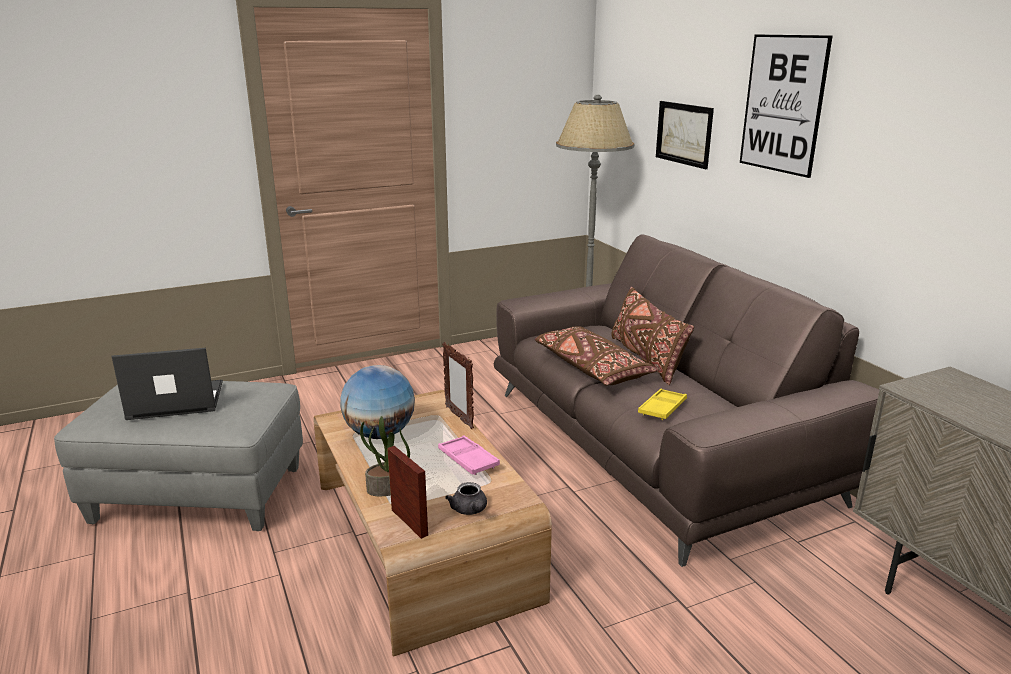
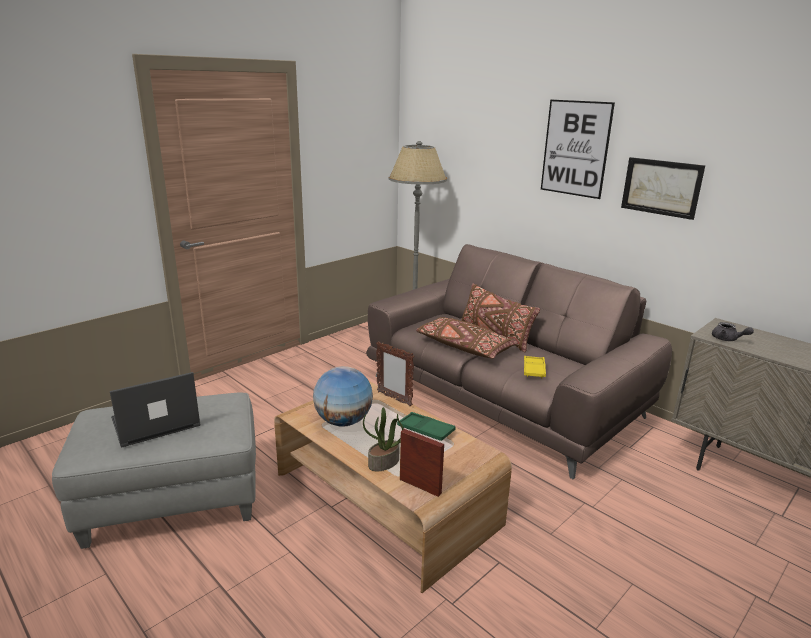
camera: 20 degrees left, 0 degrees up
(468, 460) = (425, 430): pink tray -> green tray
(470, 510) = (456, 468): grey teapot -> grey teapot (727, 339)
(684, 134) = (489, 169): picture -> picture (661, 187)

